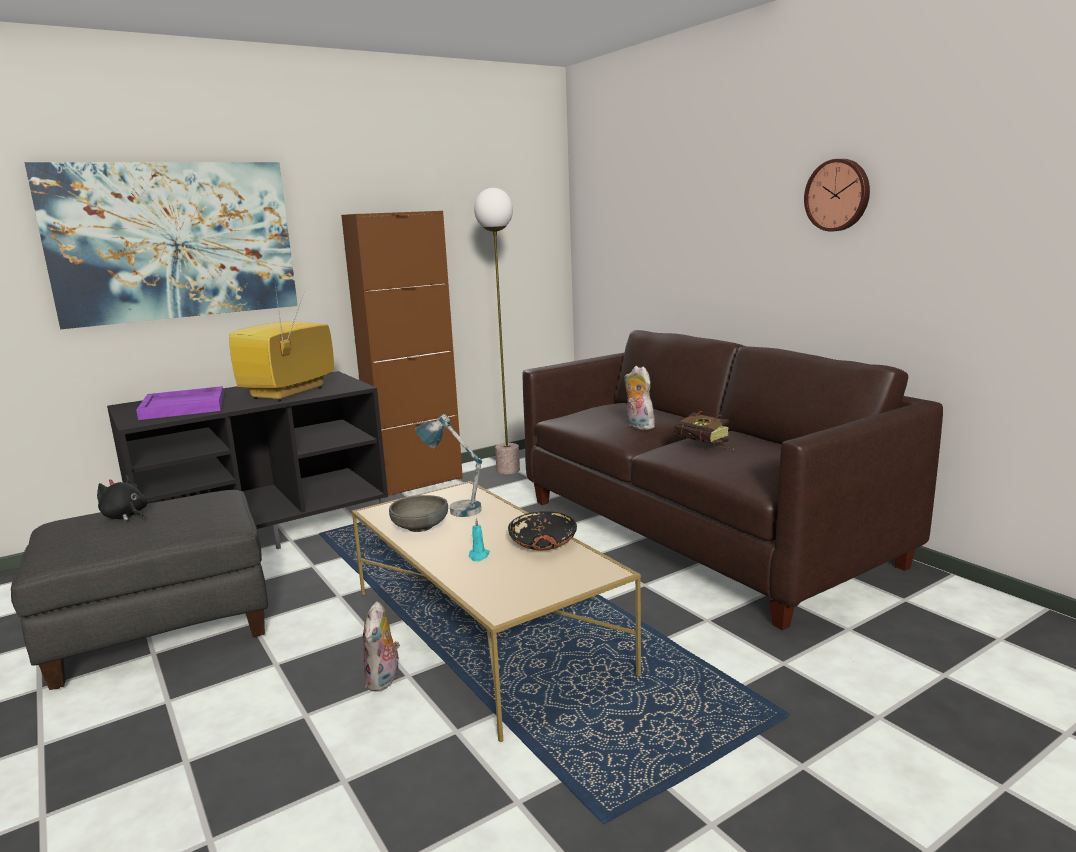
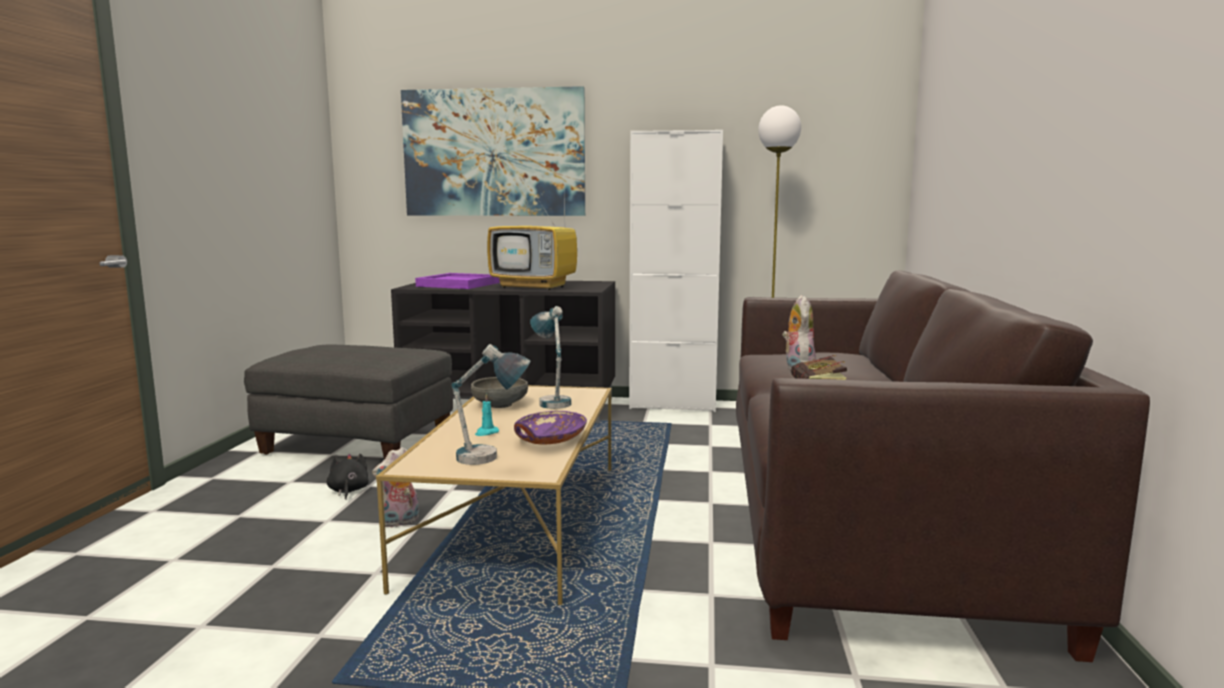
camera: 40 degrees right, 5 degrees down
(126, 516) = (349, 347): black plush toy -> black plush toy (348, 491)
(288, 394) = (535, 287): television -> television turned 135 degrees counterclockwise
(417, 482) = (673, 405): brown cabinet -> white cabinet
(542, 542) = (549, 439): black bowl -> purple bowl
(546, 577) = (490, 461): none -> table lamp
(838, 195) = (1096, 74): wall clock -> none

